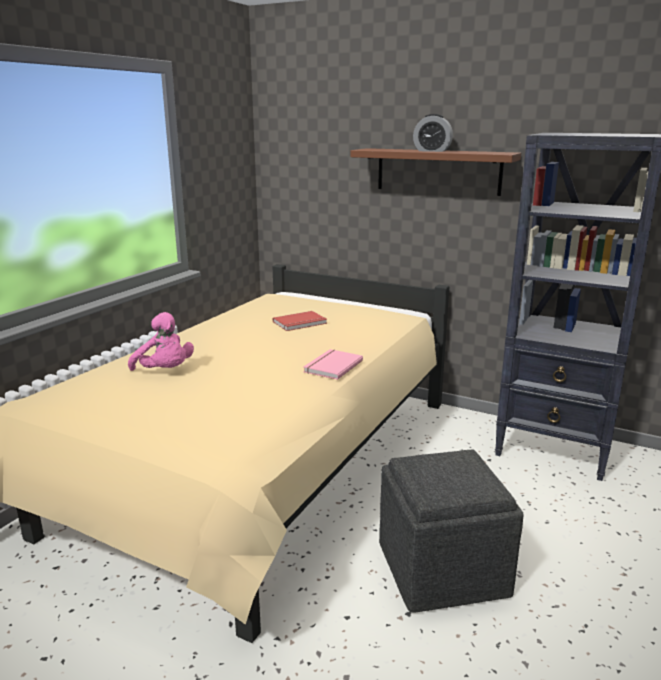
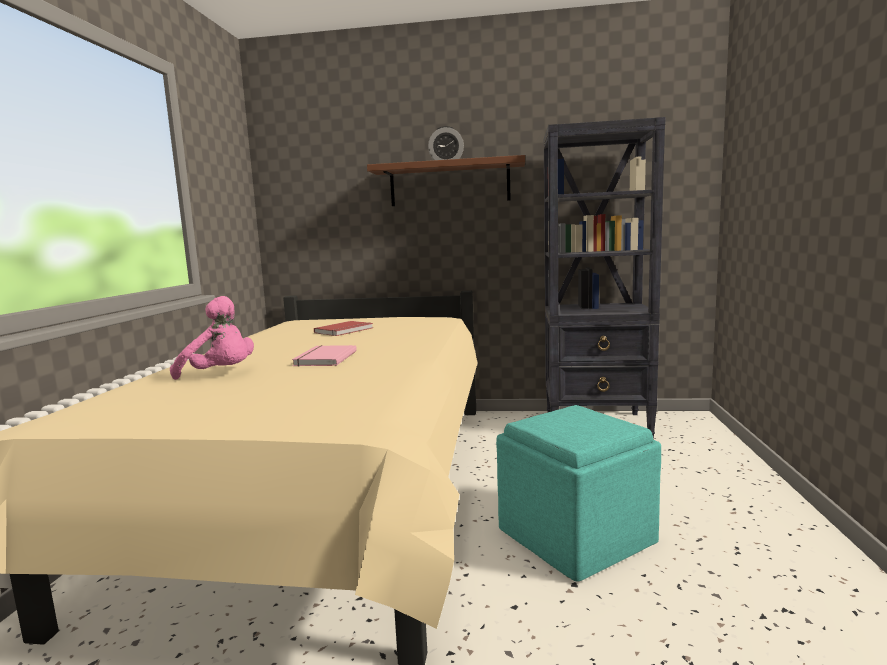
camera: 20 degrees left, 10 degrees down
(331, 366) = (411, 348): pink book -> pink book (323, 358)
(443, 569) = (577, 536): grey ottoman -> turquoise ottoman

